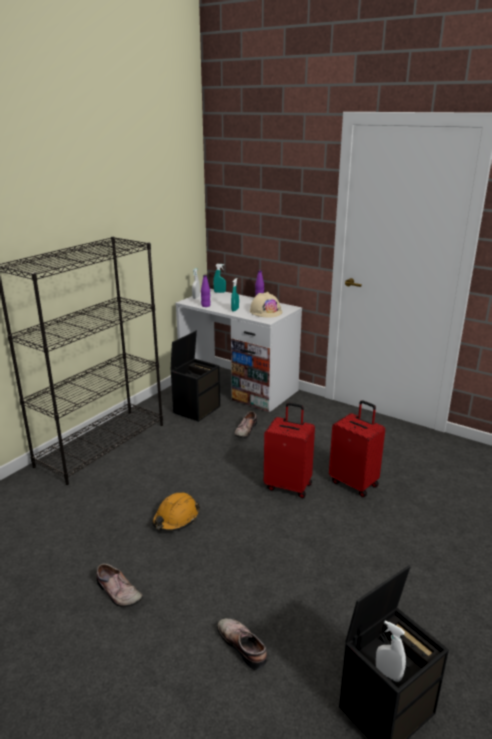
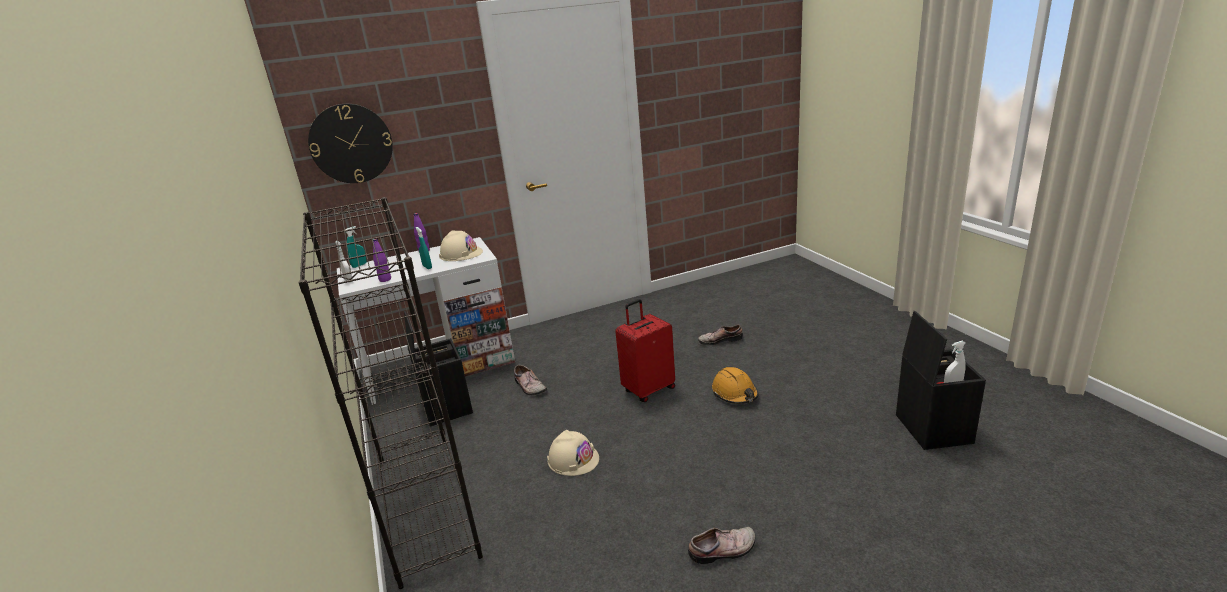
camera: 55 degrees left, 0 degrees up
(175, 519) = (635, 477): orange hard hat -> orange hard hat (735, 393)
(177, 482) = (573, 459): none -> beige hard hat
(236, 205) = (351, 143): none -> wall clock
(243, 645) = (840, 480): shoe -> shoe (719, 340)
(354, 483) = (677, 355): red suitcase -> none

